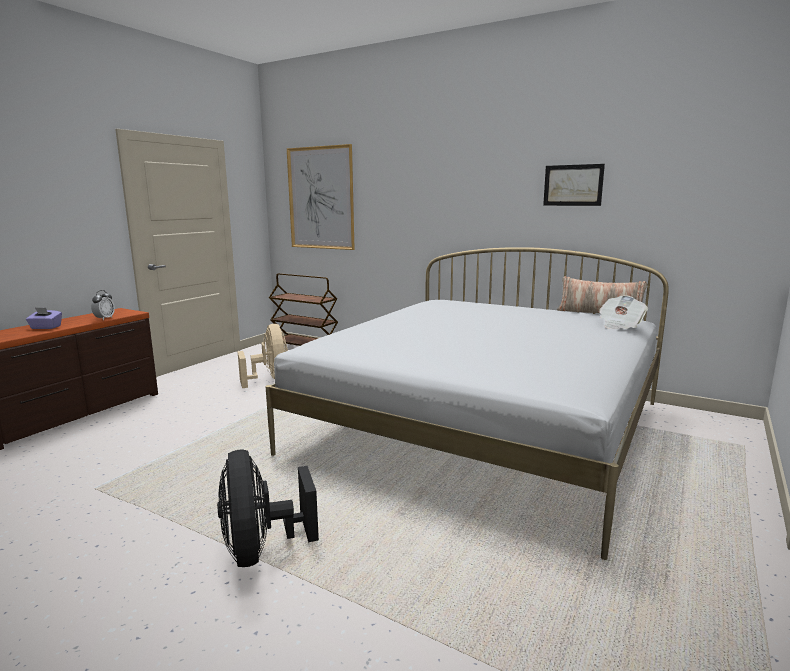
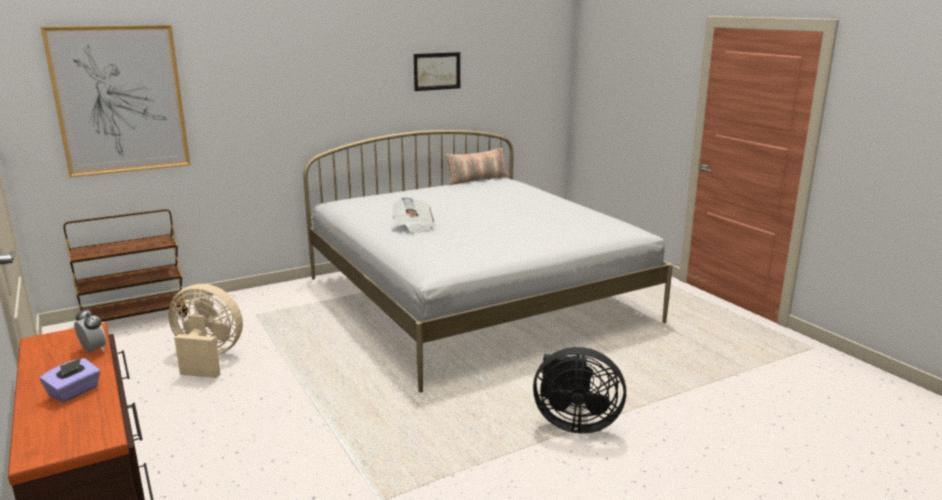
camera: 60 degrees left, 5 degrees up
(620, 325) = (521, 185): newspaper -> newspaper (414, 227)

